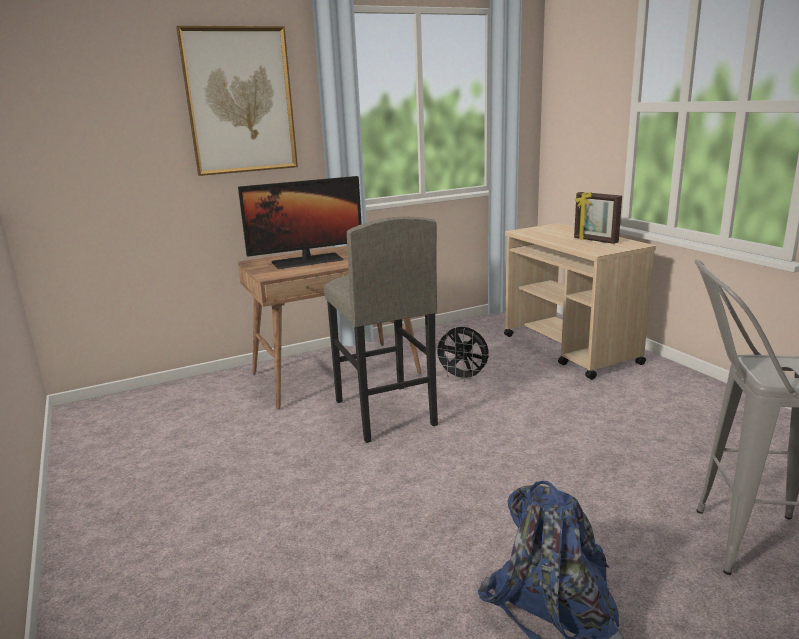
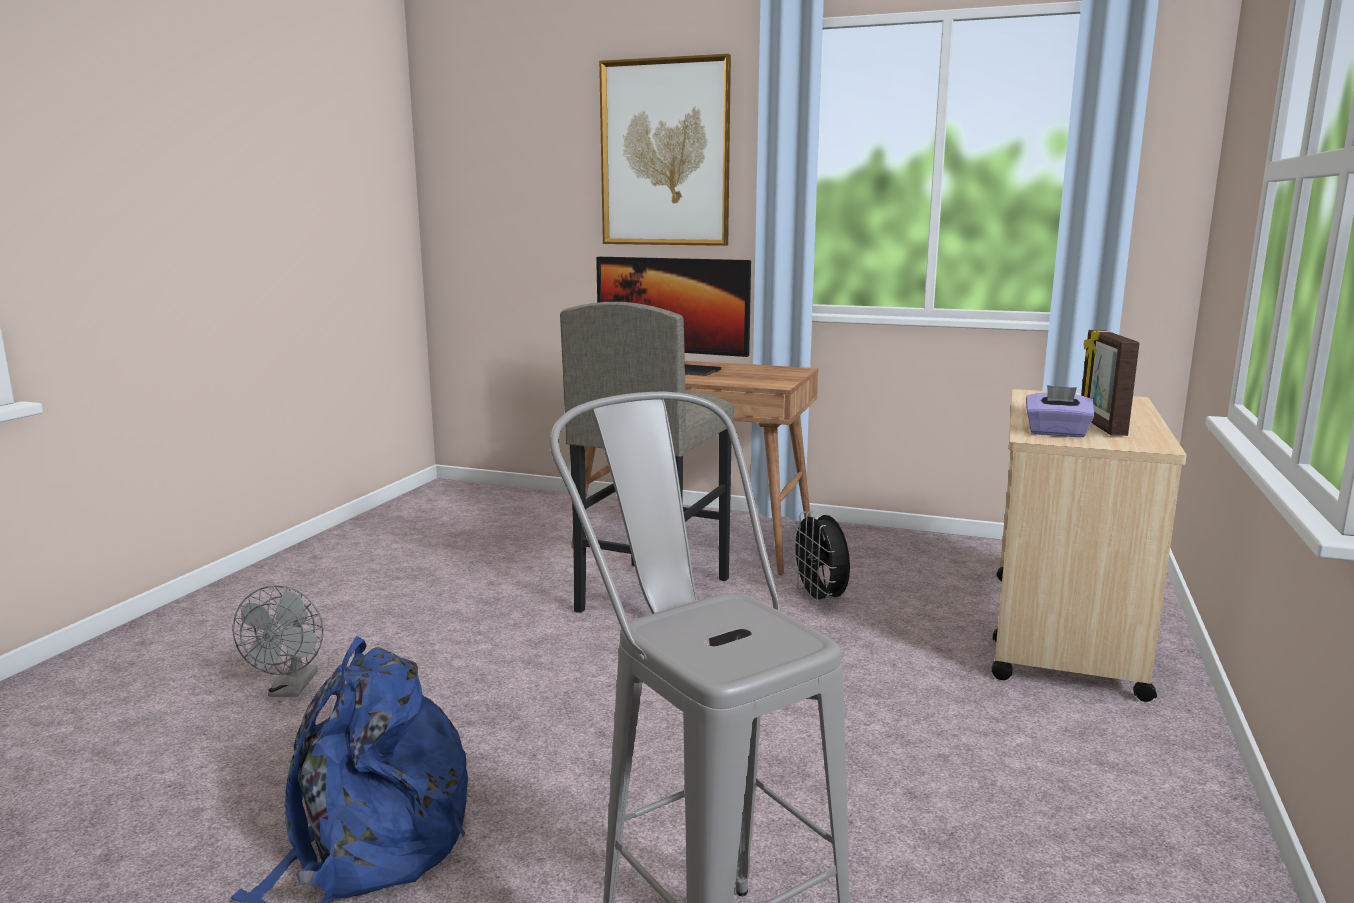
camera: 45 degrees right, 5 degrees down
(310, 585) = (291, 689): none -> grey fan
(595, 248) = (1056, 433): none -> purple tissue box

